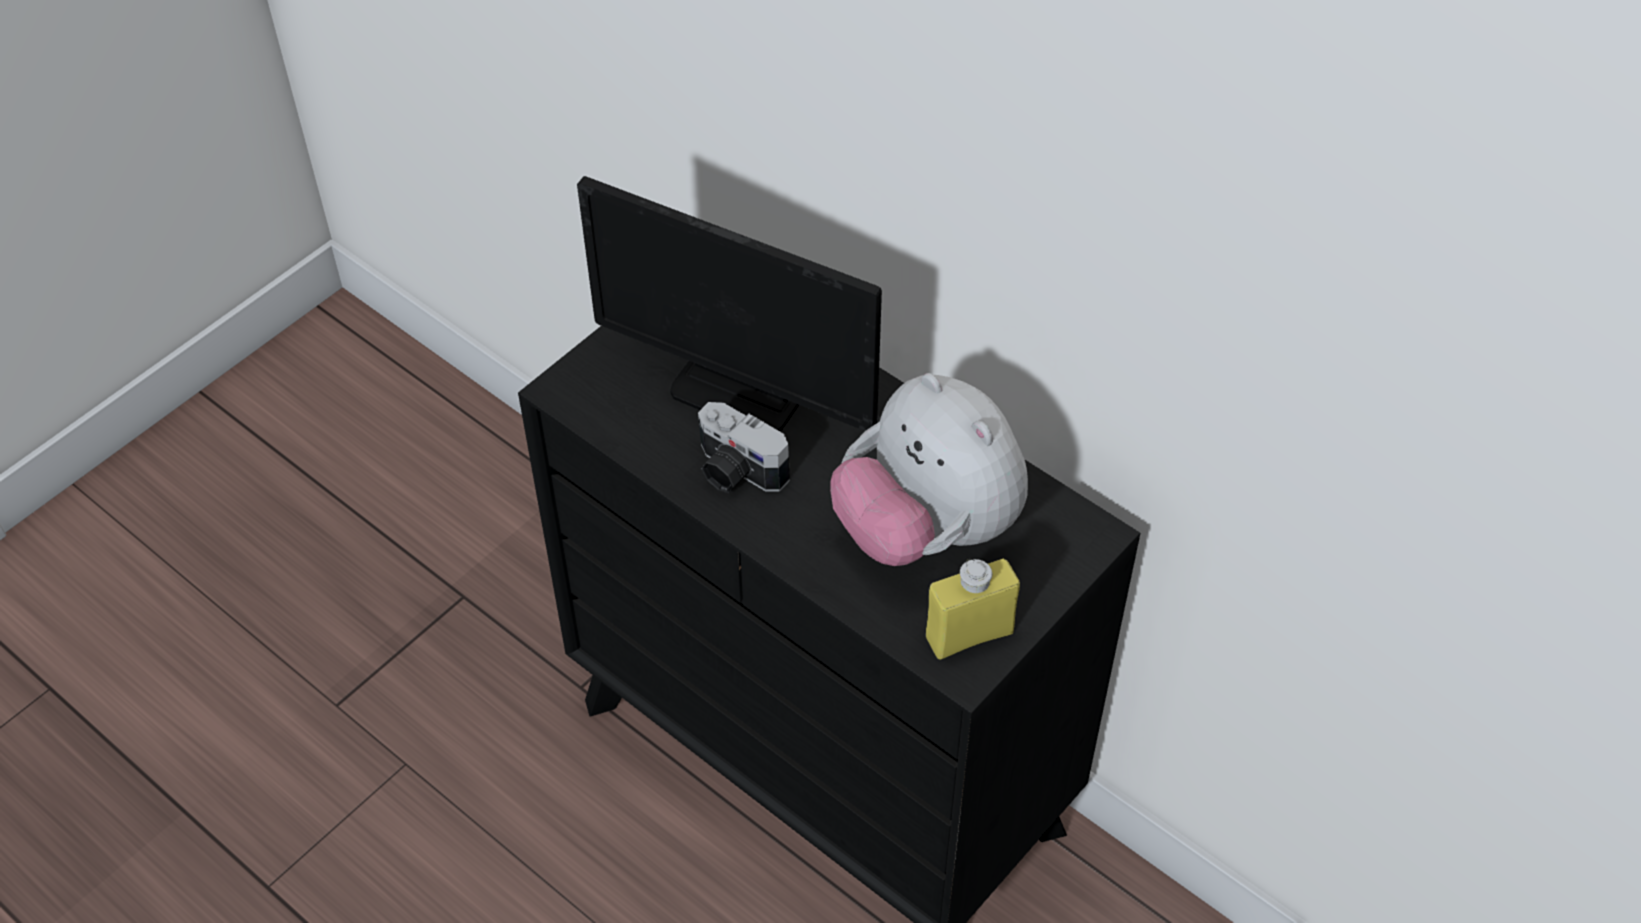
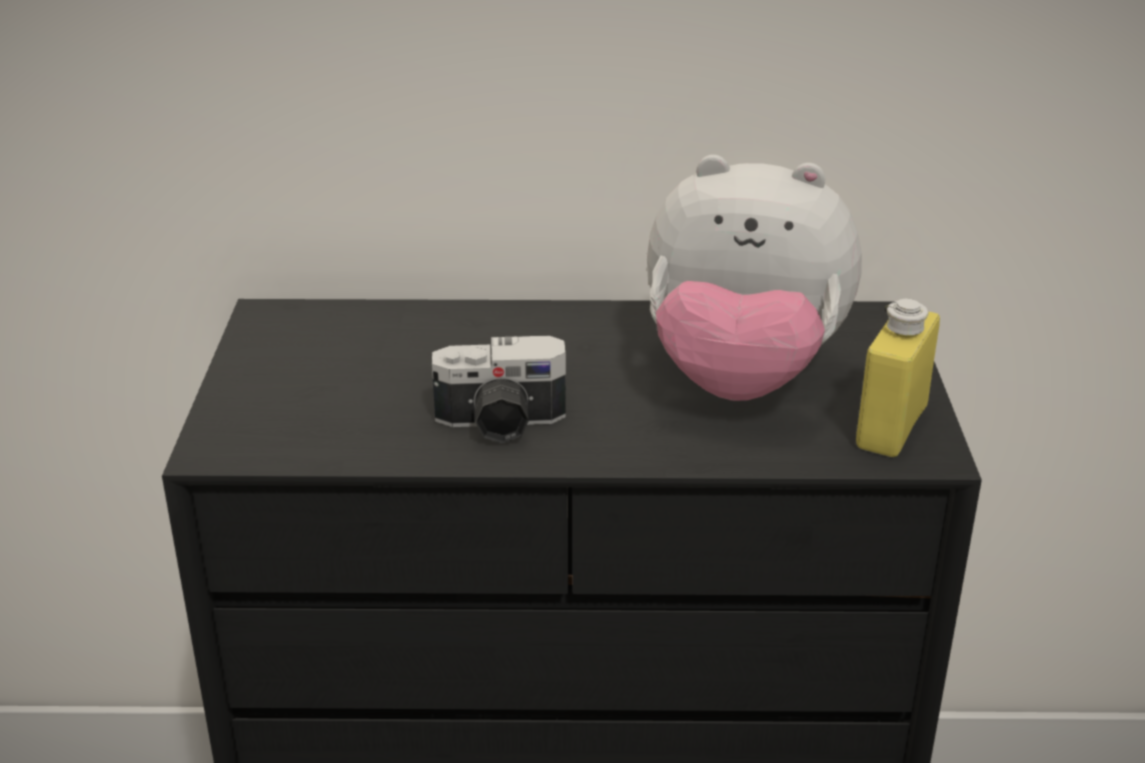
camera: 40 degrees left, 20 degrees down
(739, 390) = (420, 368): monitor -> none

